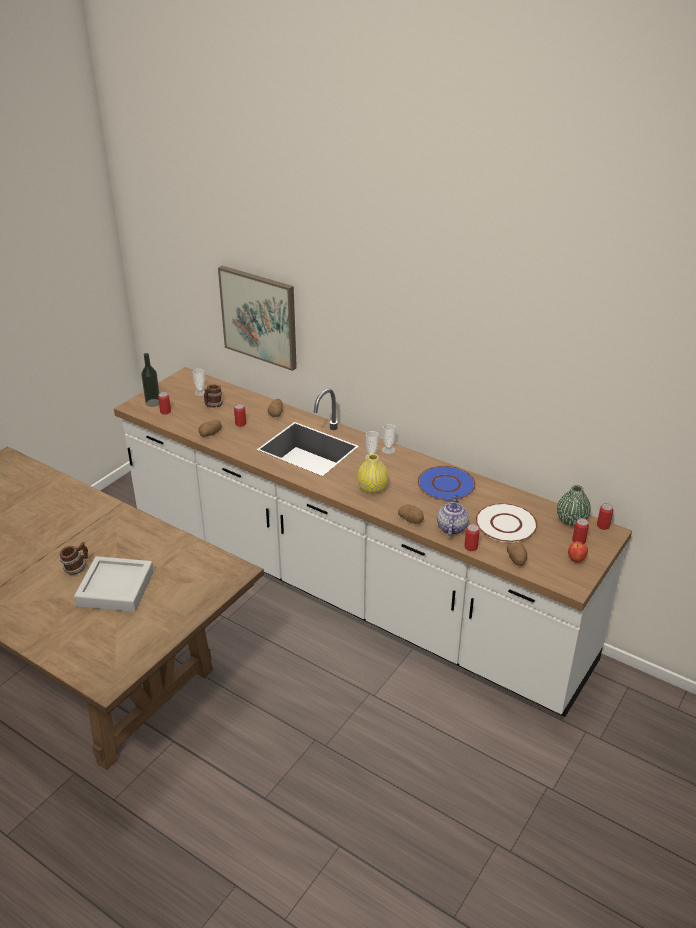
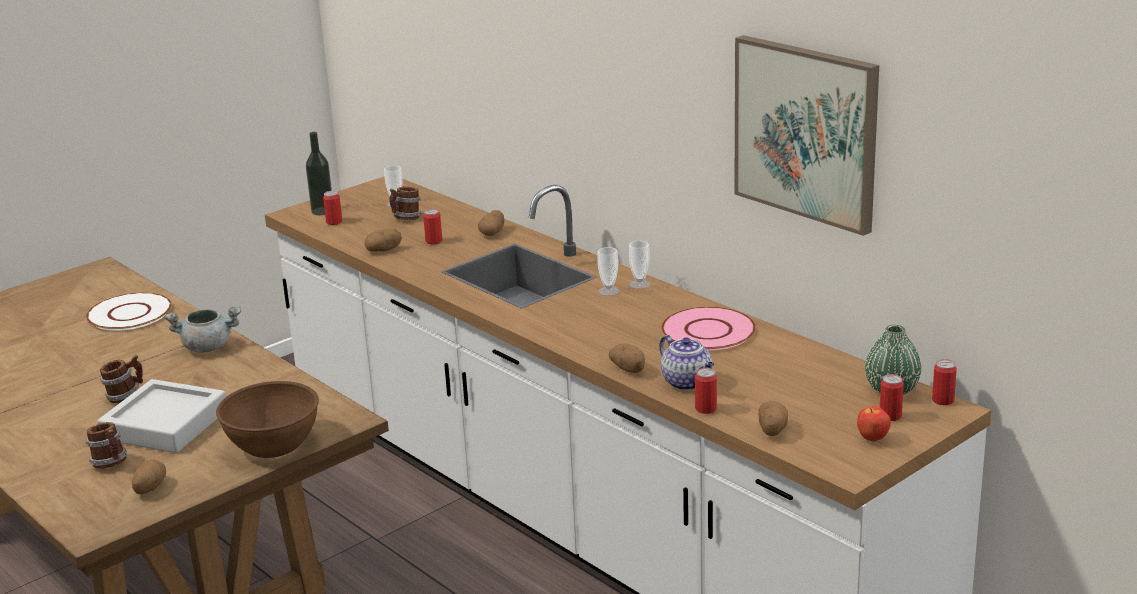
camera: 15 degrees right, 10 degrees down
(93, 626) = (111, 464): none -> mug
(115, 520) = (208, 347): none -> grey cooking pot
(129, 643) = (149, 488): none -> potato
(197, 597) = (273, 444): none -> brown bowl
(259, 317) = (480, 85): picture -> picture (806, 132)
(372, 488) = (589, 328): yellow vase -> none
(446, 485) = (708, 331): blue plate -> pink plate
(451, 527) = (688, 383): teapot -> teapot turned 120 degrees clockwise
(505, 524) = (778, 385): white plate -> white plate (129, 313)

